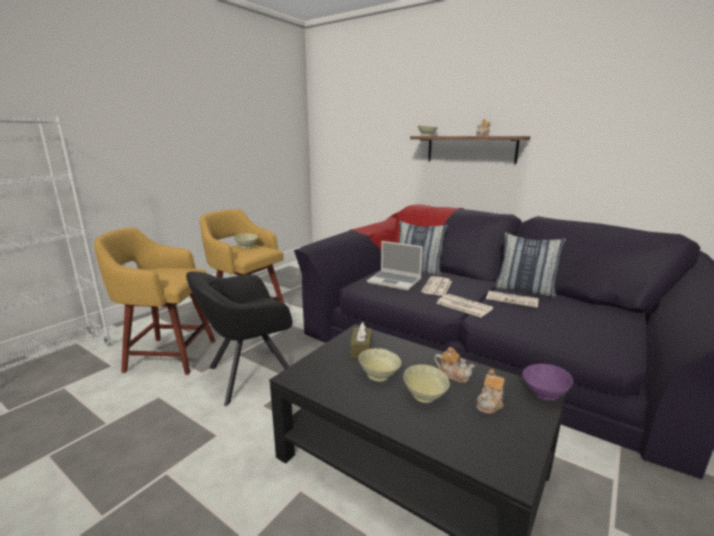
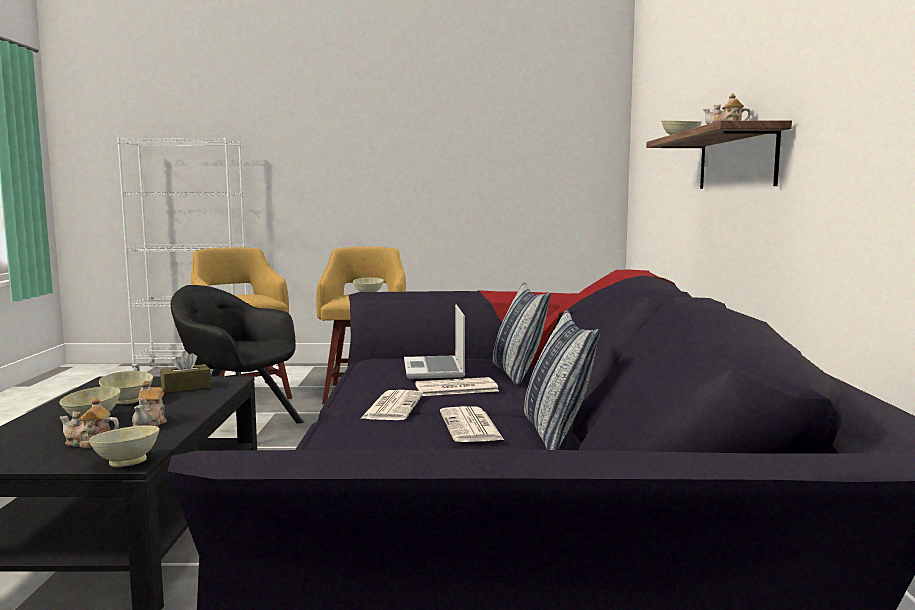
camera: 55 degrees right, 10 degrees down
(543, 394) = (127, 462): purple bowl -> beige bowl

